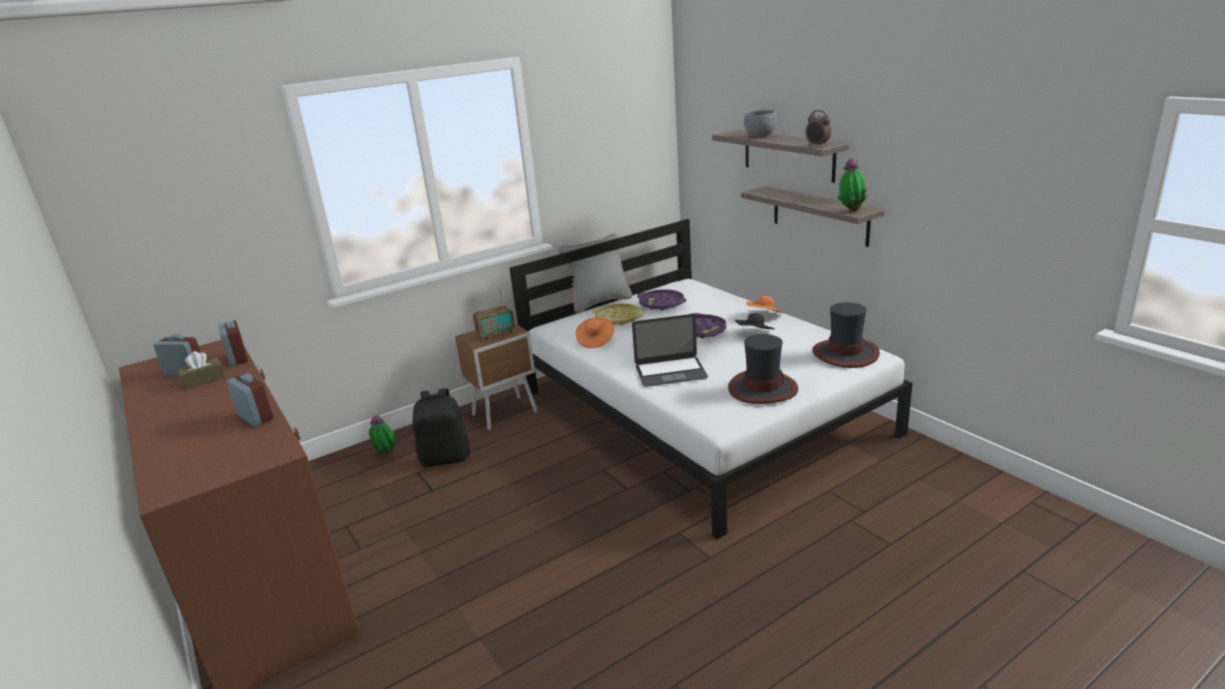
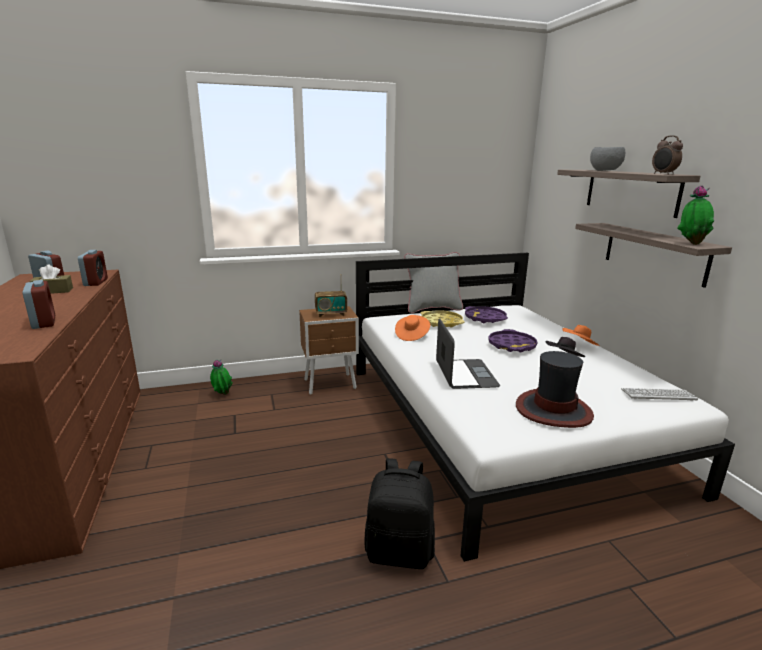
camera: 15 degrees right, 5 degrees down
(445, 458) = (263, 409): black backpack -> black backpack (399, 551)
(670, 372) = (465, 374): laptop -> laptop turned 105 degrees counterclockwise
(845, 353) = (658, 395): hat -> keyboard

